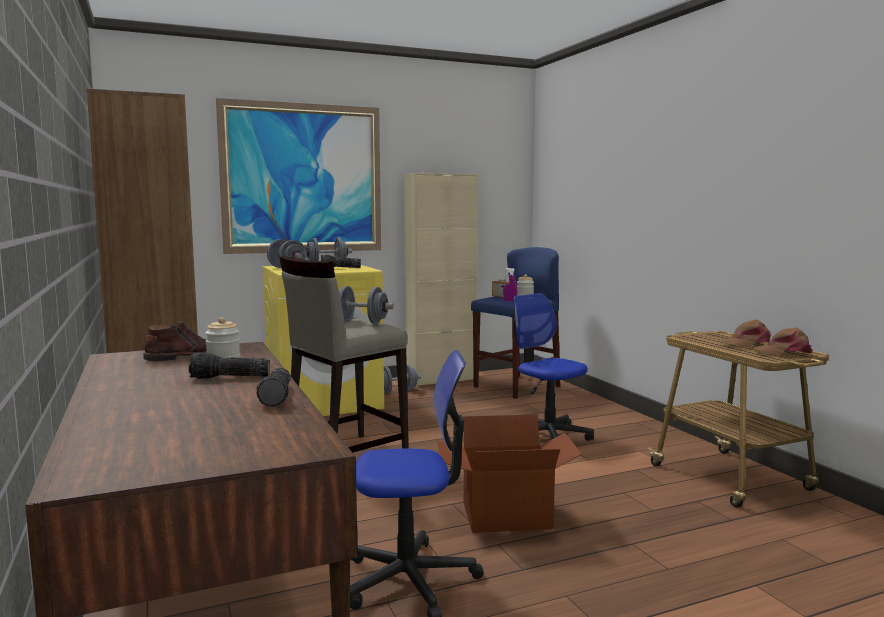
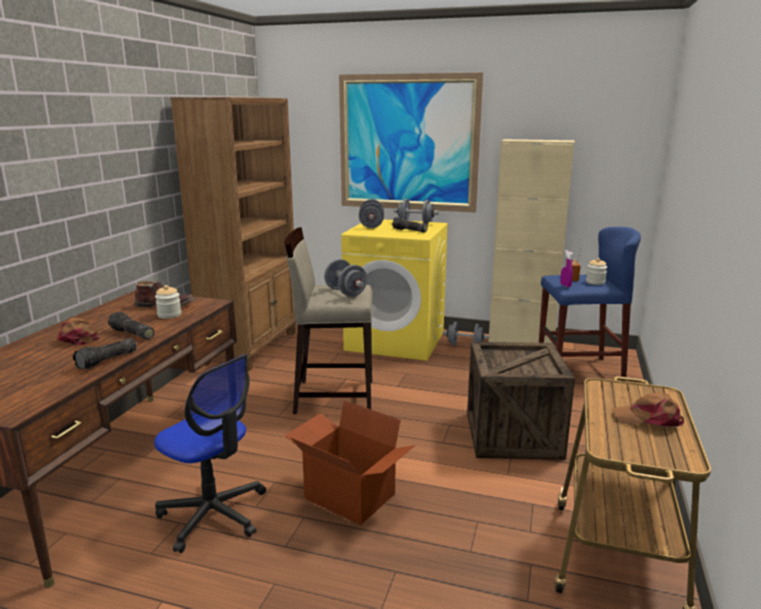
camera: 40 degrees right, 10 degrees up
(547, 436) = (513, 435): office chair -> crate
(783, 352) = (655, 447): brown cap -> brown cap (77, 338)

